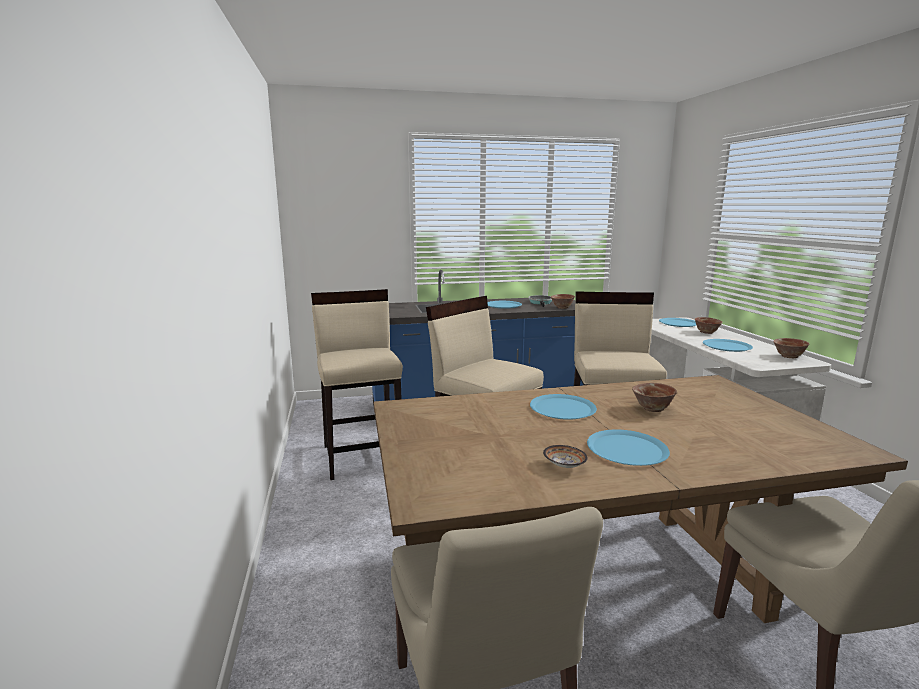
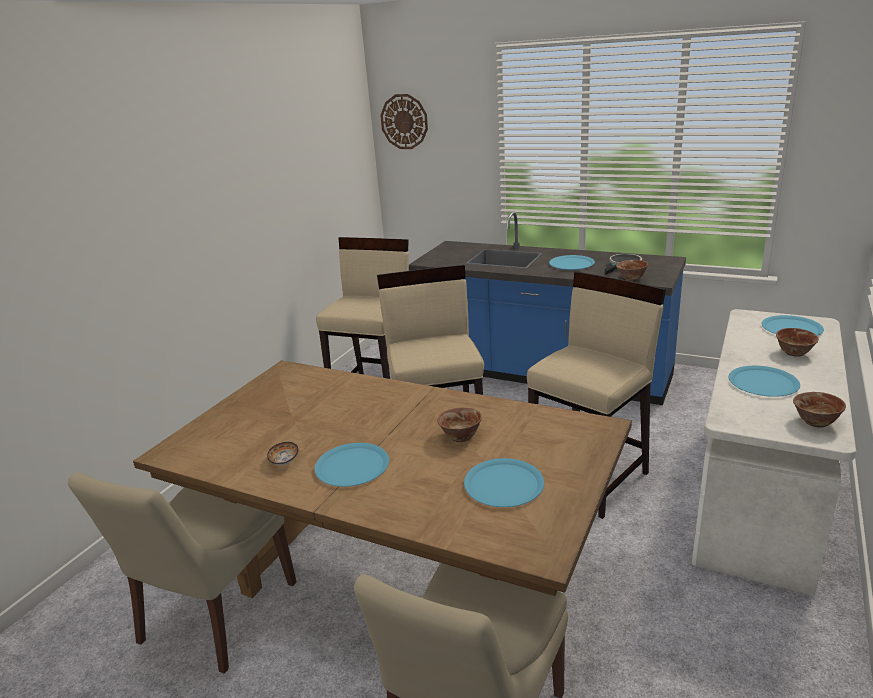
camera: 40 degrees right, 10 degrees up
(316, 196) = (404, 121): none -> wall clock
(562, 408) = (389, 410): blue plate -> blue plate (503, 484)

